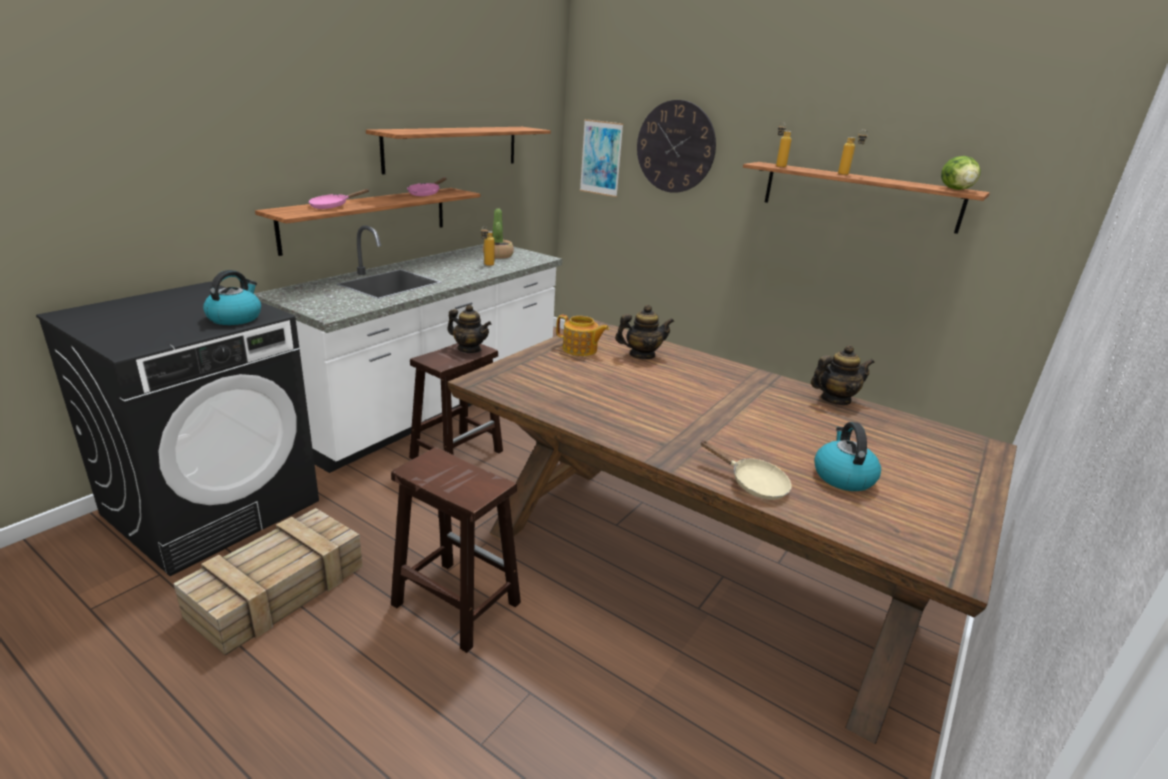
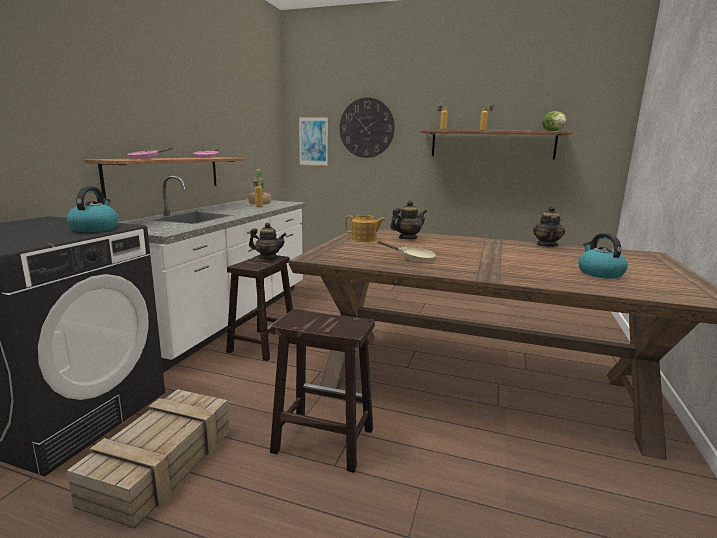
camera: 15 degrees left, 10 degrees down
(453, 148) = (220, 128): shelf -> none
(752, 484) = (555, 282): beige frying pan -> beige frying pan (413, 258)
(835, 399) = (546, 245): teapot -> teapot turned 45 degrees counterclockwise

